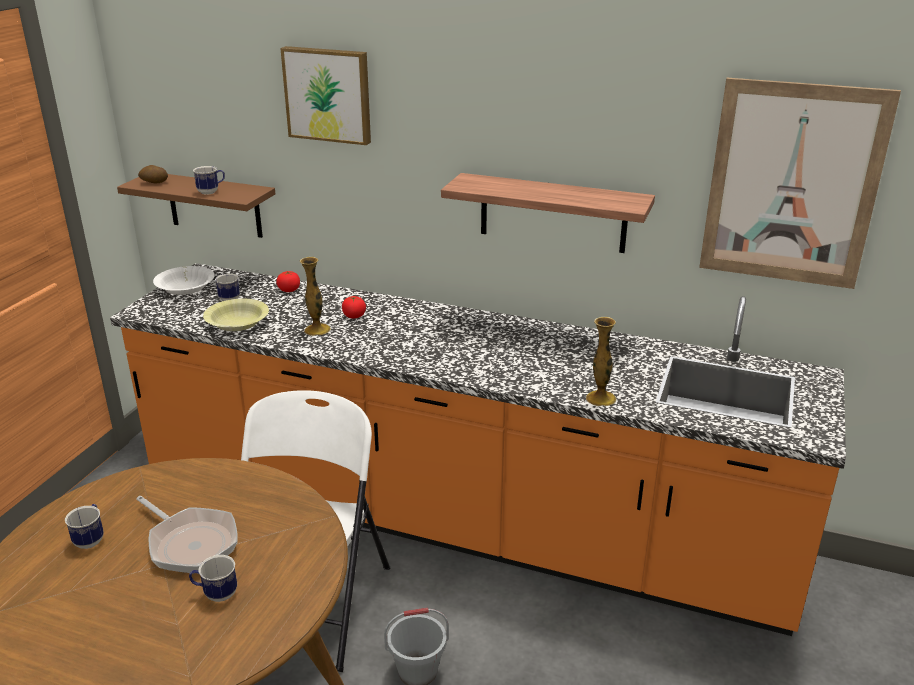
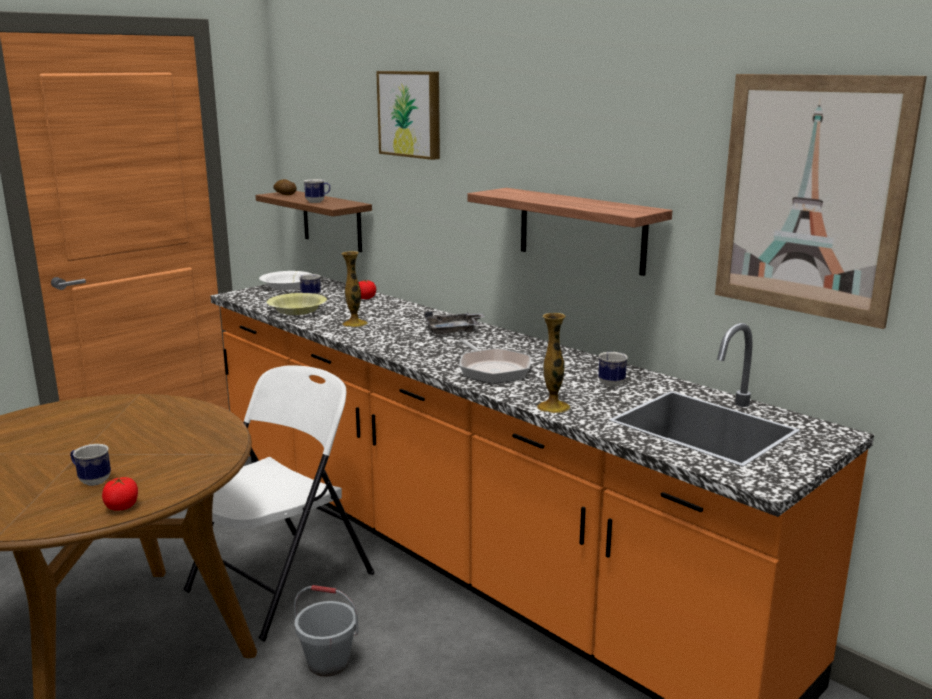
camera: 25 degrees right, 10 degrees down
(91, 539) = (53, 427): mug -> mug (613, 382)
(190, 543) = (114, 445): frying pan -> frying pan (492, 369)
(354, 316) = (397, 320): tomato -> tomato (122, 506)
(423, 320) = (454, 331): none -> grey tray

